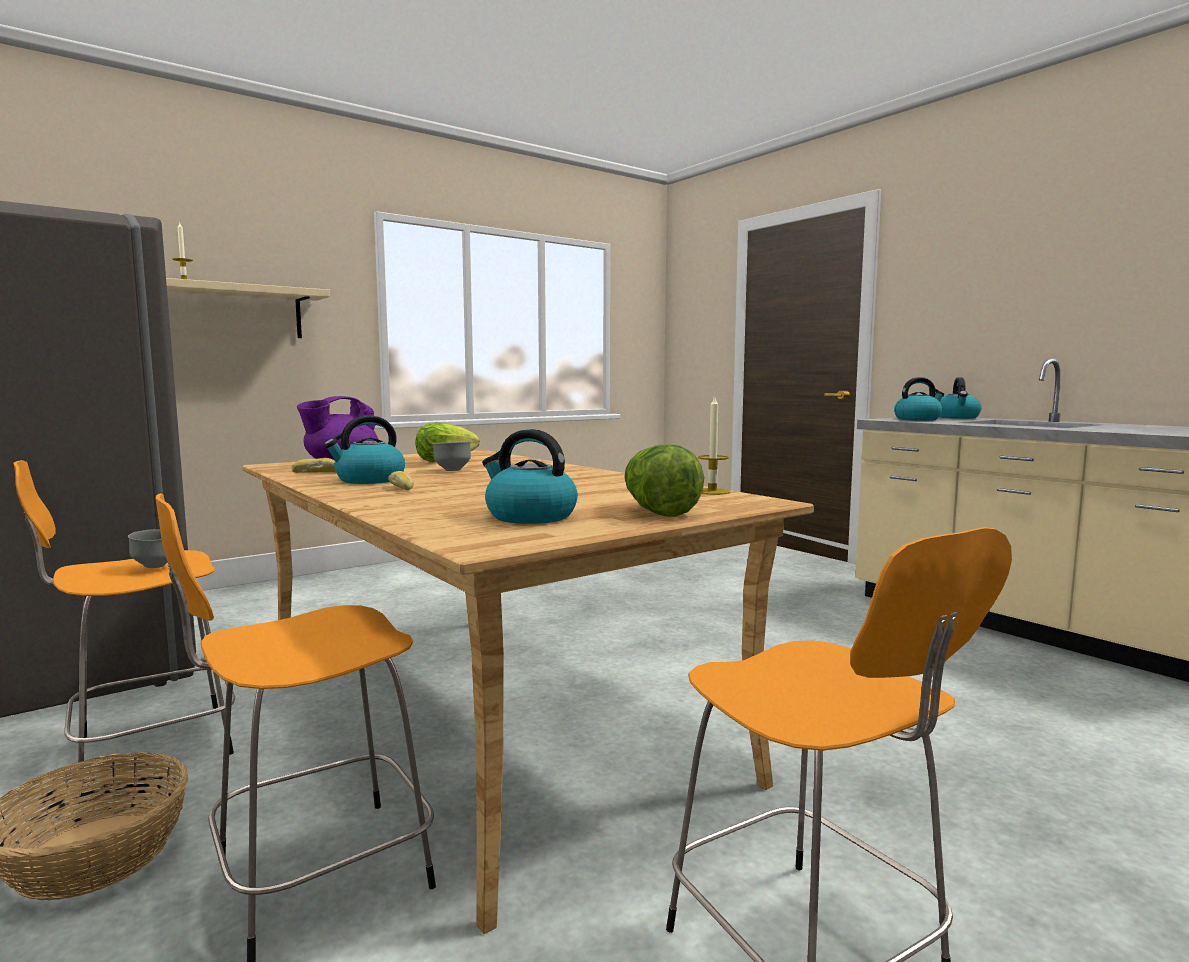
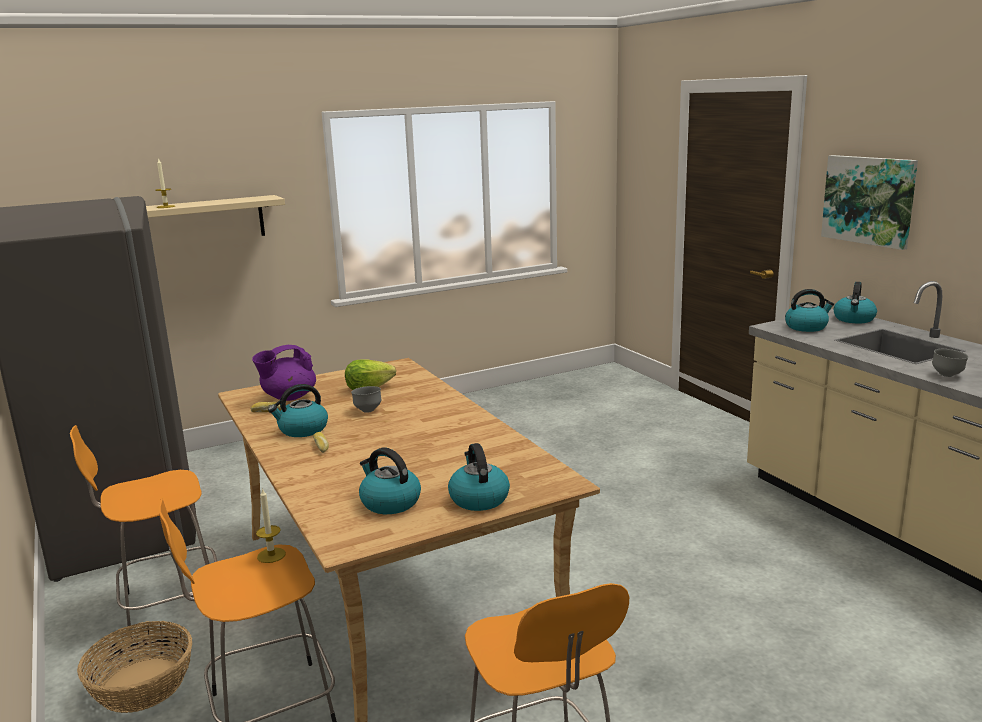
camera: 10 degrees right, 10 degrees up
(156, 566) = (163, 490): grey bowl -> grey bowl (947, 375)
(658, 512) = (478, 498): lettuce -> kettle
(712, 491) = (540, 462): candle -> candle (271, 555)
(960, 298) = (869, 200): none -> picture

